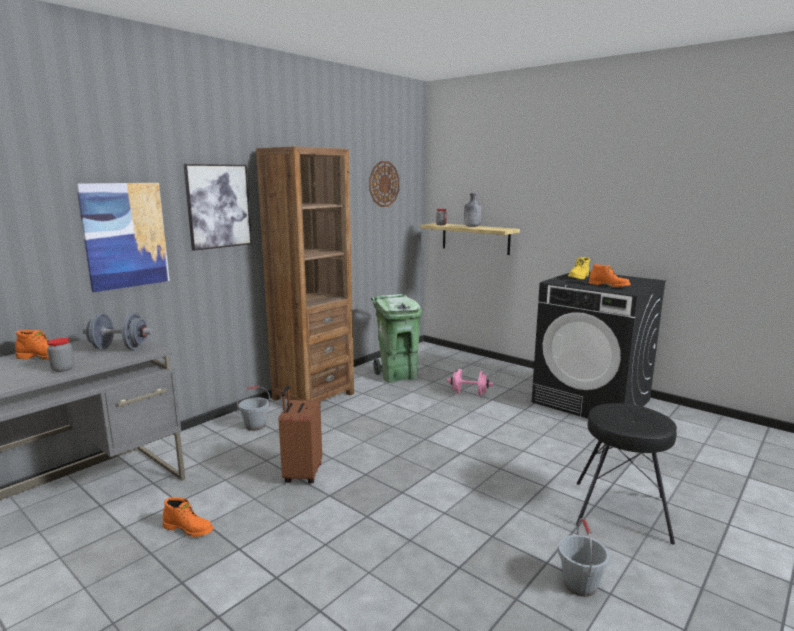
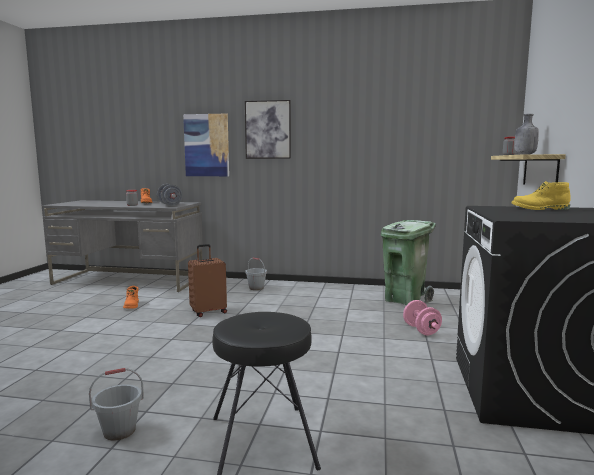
camera: 60 degrees right, 5 degrees down
(313, 396) = (320, 289): brown bookcase -> none
(384, 184) = (448, 113): wall clock -> none
(609, 286) = (521, 214): orange boot -> none

